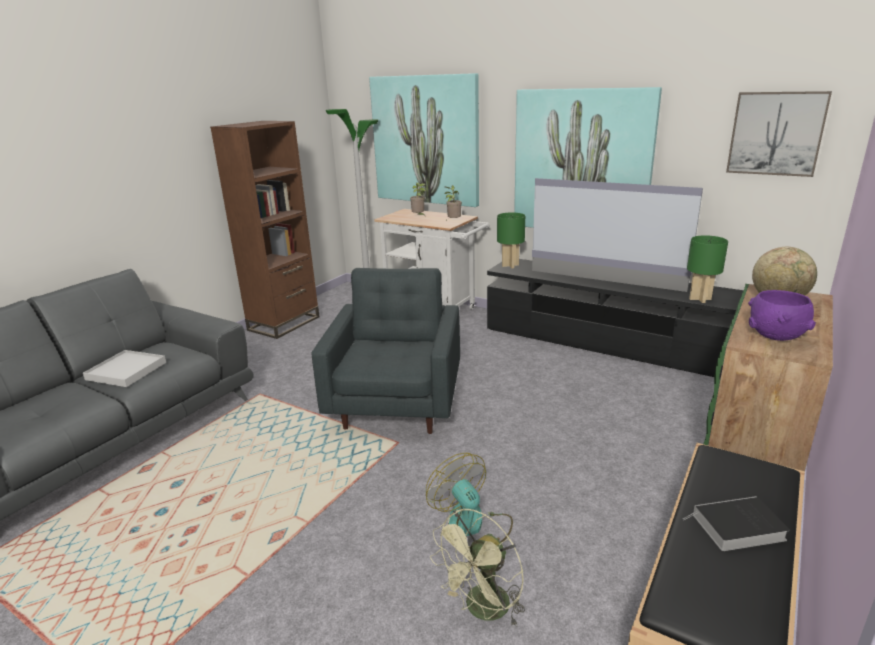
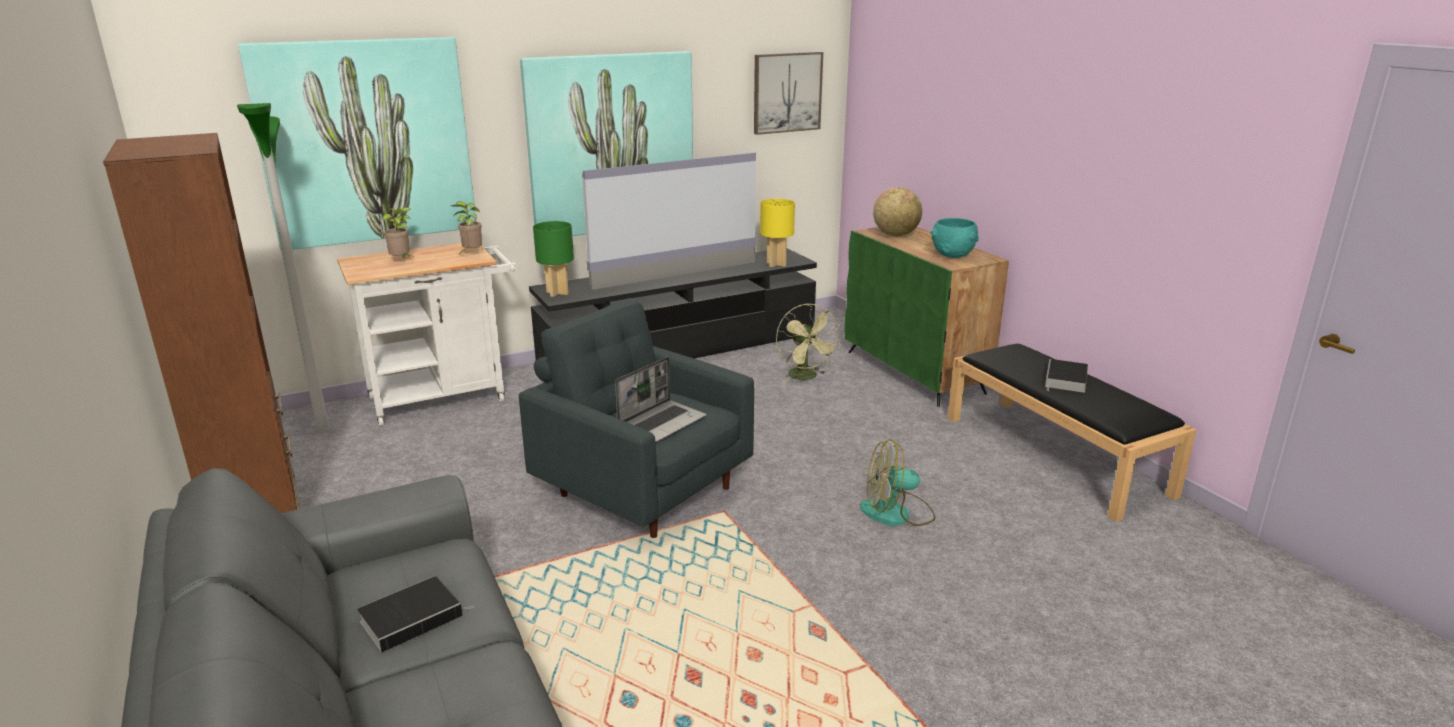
camera: 60 degrees left, 0 degrees up
(126, 371) = (413, 617): white tray -> book
(380, 356) = (662, 422): none -> laptop
(483, 611) = (1001, 542): green fan -> green fan (806, 377)
(700, 299) = (776, 264): green table lamp -> yellow table lamp
(776, 336) = (953, 255): purple bowl -> turquoise bowl

